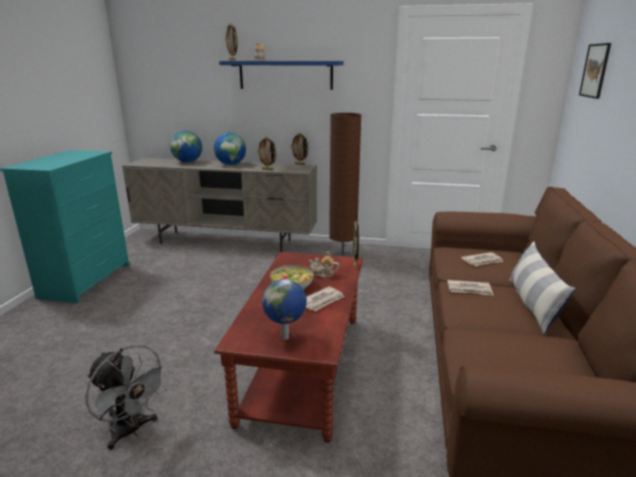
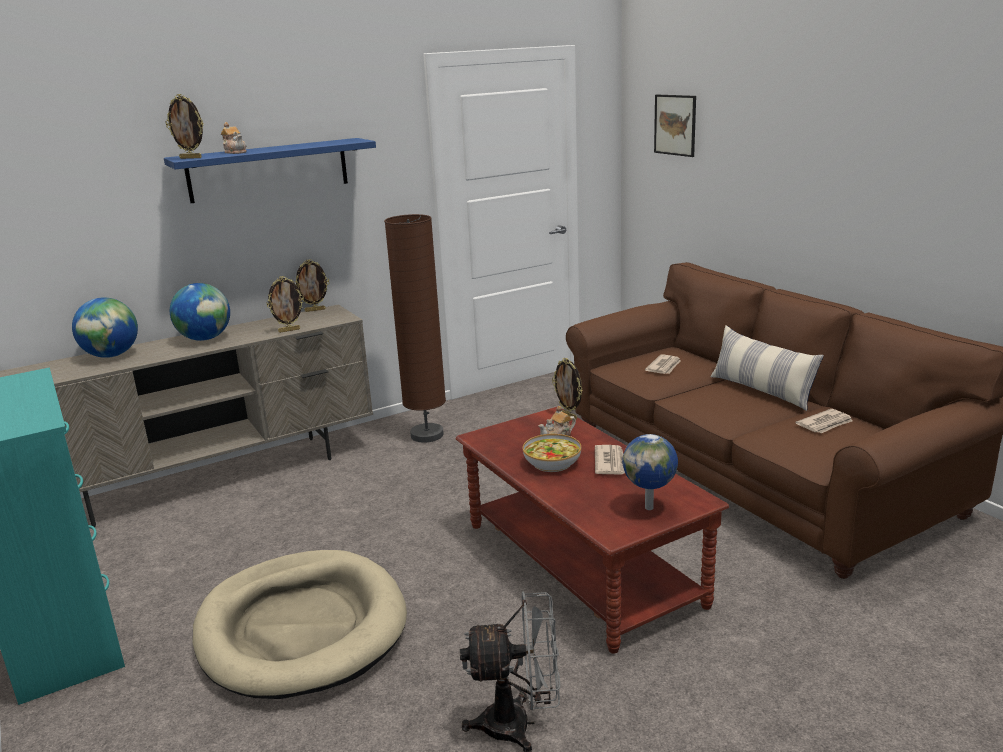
camera: 40 degrees left, 0 degrees up
(145, 323) = (301, 628): none -> beige dog bed
(469, 289) = (697, 398): newspaper -> newspaper (825, 424)

